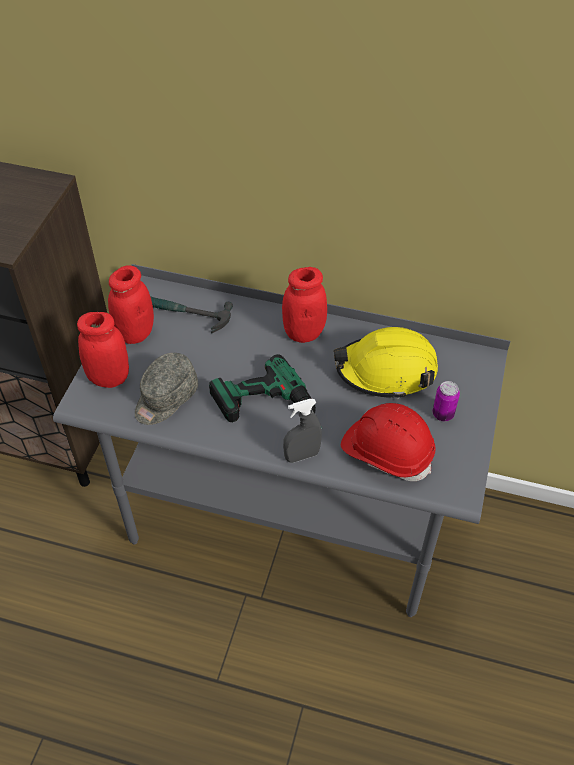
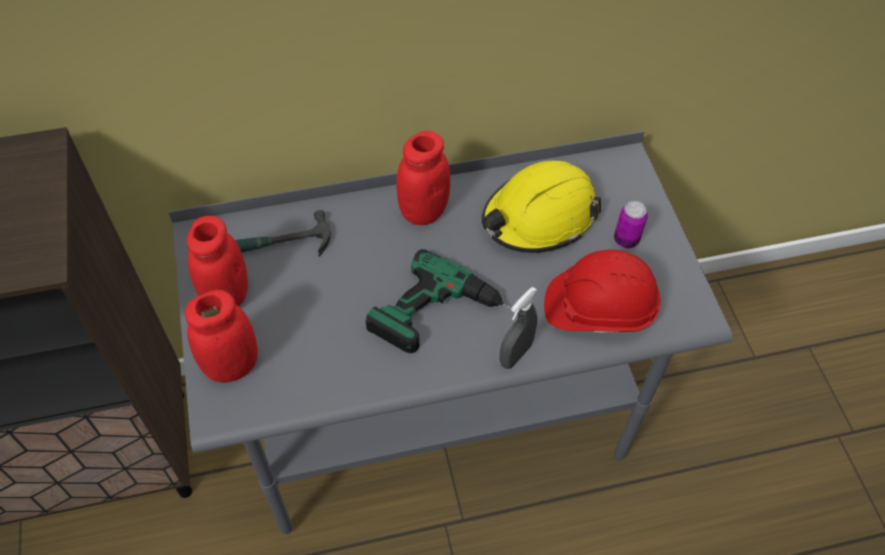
camera: 30 degrees left, 5 degrees up
(165, 398) = (317, 359): grey cap -> none

